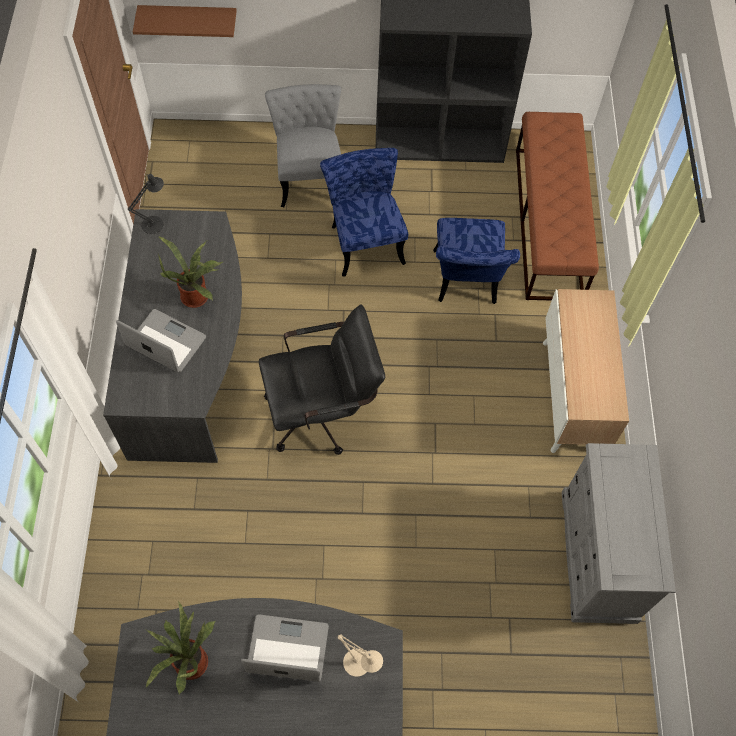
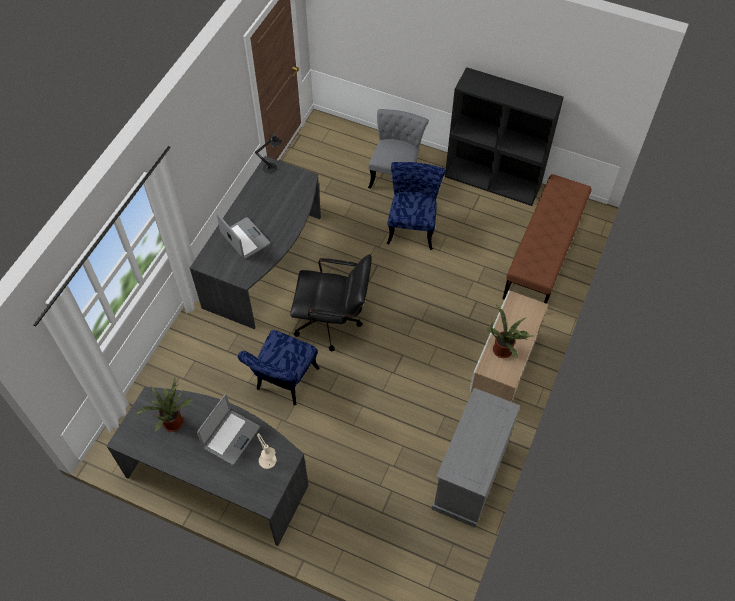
camera: 25 degrees right, 5 degrees down
(189, 19) = (345, 49): brown shelf -> none
(197, 295) = (276, 217): potted plant -> potted plant (504, 349)
(287, 649) = (231, 437): laptop -> laptop turned 90 degrees clockwise
(466, 283) = (466, 275): blue chair -> blue chair (283, 382)

